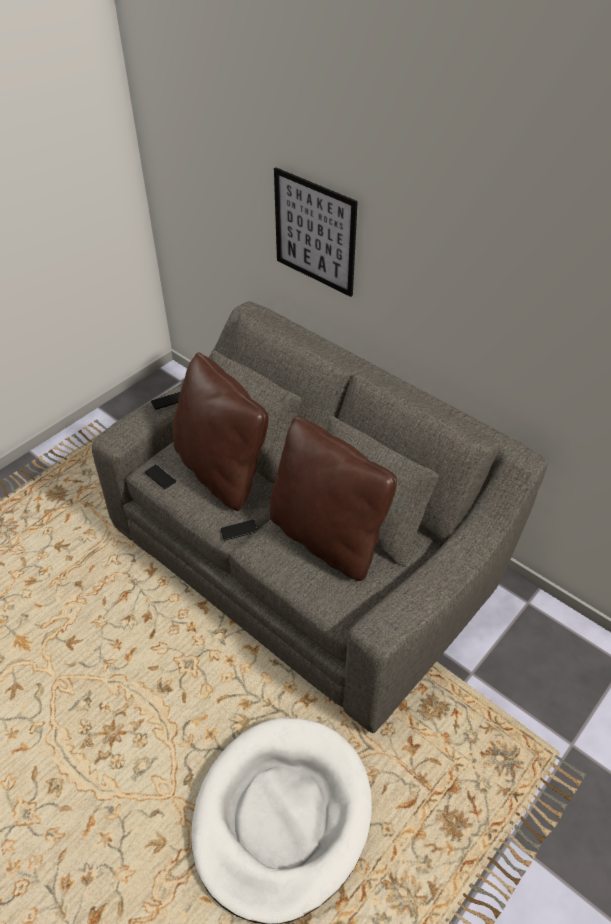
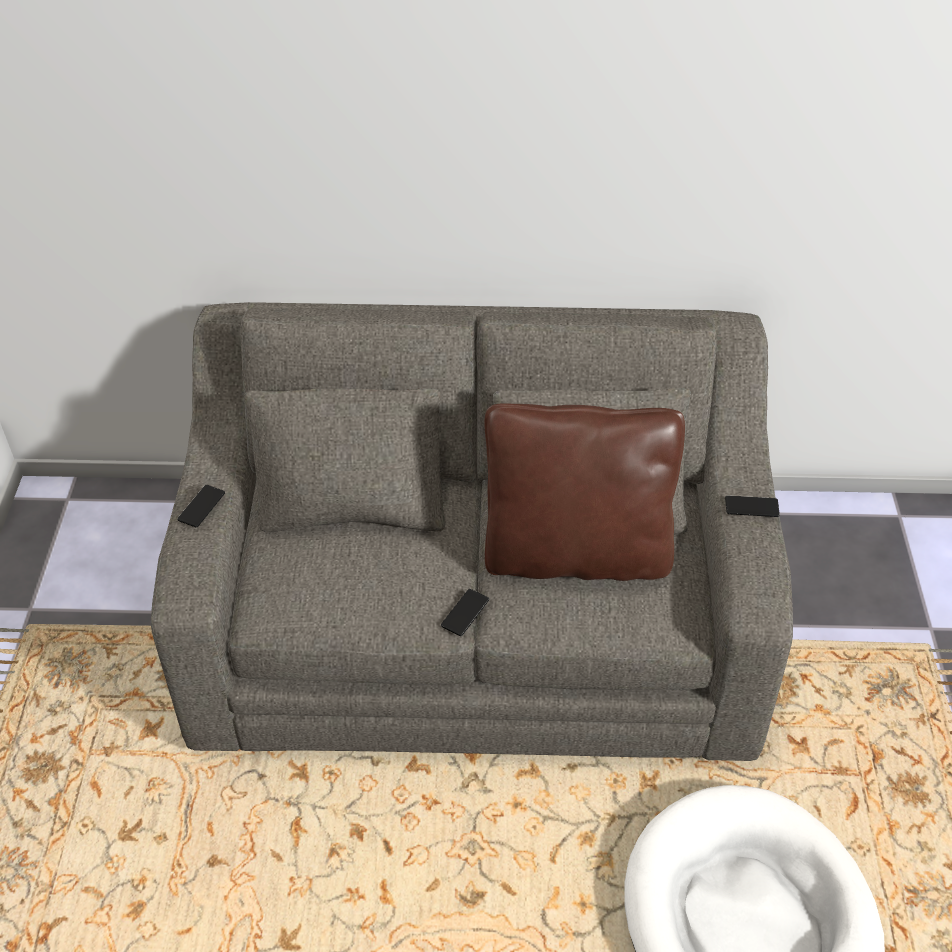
camera: 40 degrees left, 0 degrees up
(160, 477) = (290, 613): phone -> phone (752, 507)
(222, 471) = (363, 555): brown pillow -> none
(315, 232) = (317, 152): picture -> none

